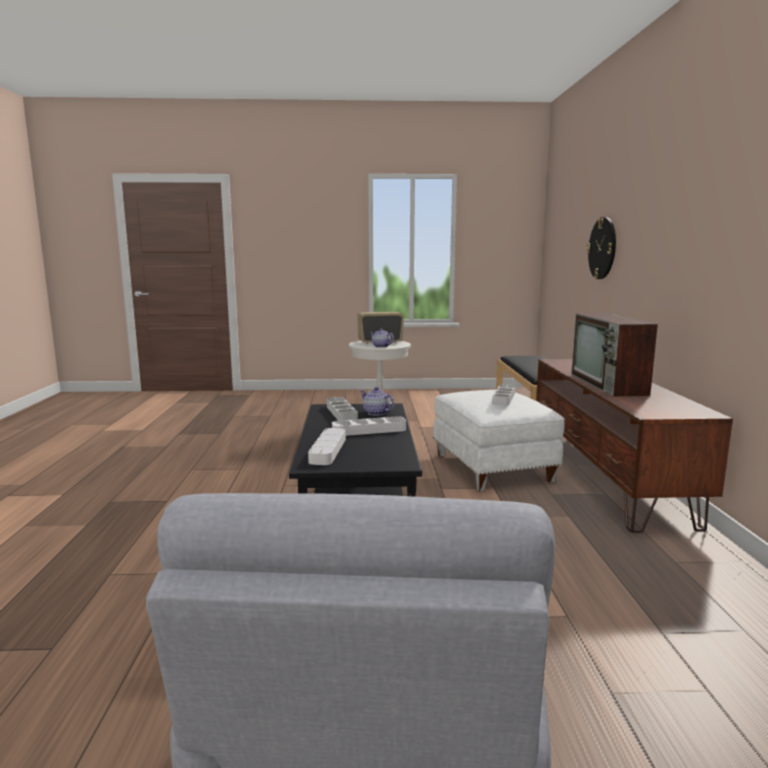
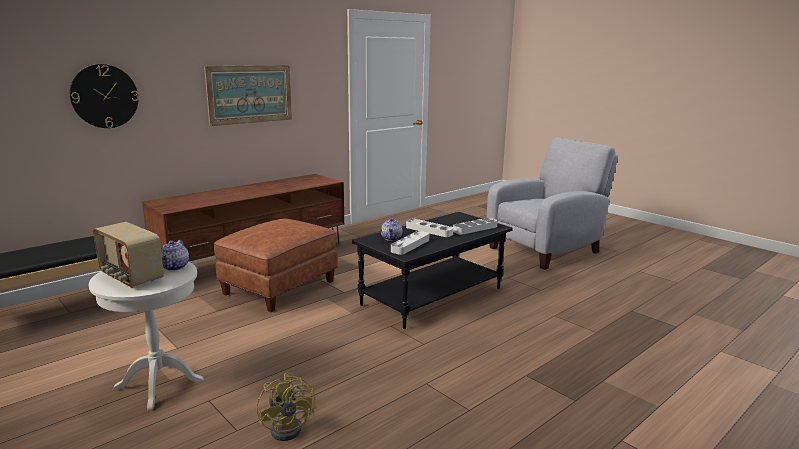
camera: 130 degrees left, 5 degrees up
(281, 433) = (290, 427): none -> yellow fan
(491, 467) = (279, 288): white ottoman -> brown ottoman
(504, 398) = (280, 225): white tray -> none
(609, 384) = (261, 191): television -> none
(686, 253) = (250, 94): none -> picture

